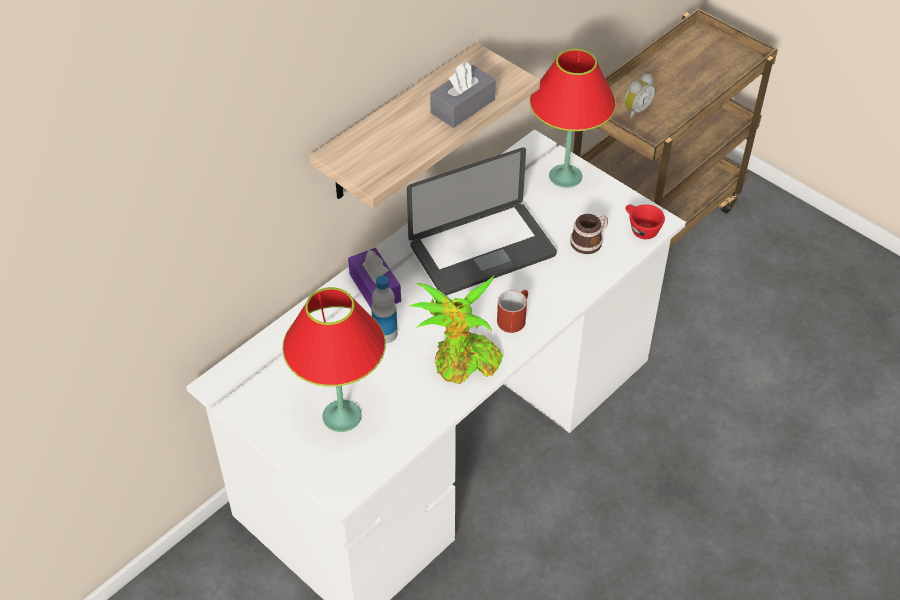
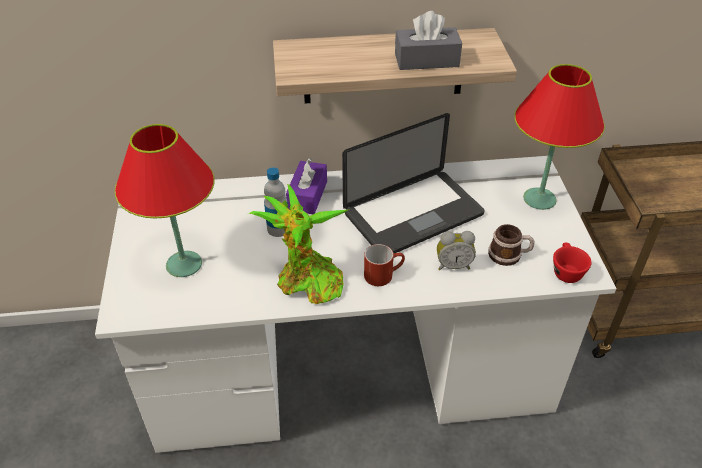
camera: 40 degrees right, 5 degrees down
(482, 251) = (413, 214): laptop -> laptop turned 45 degrees counterclockwise
(635, 110) = (657, 184): alarm clock -> alarm clock (453, 265)

